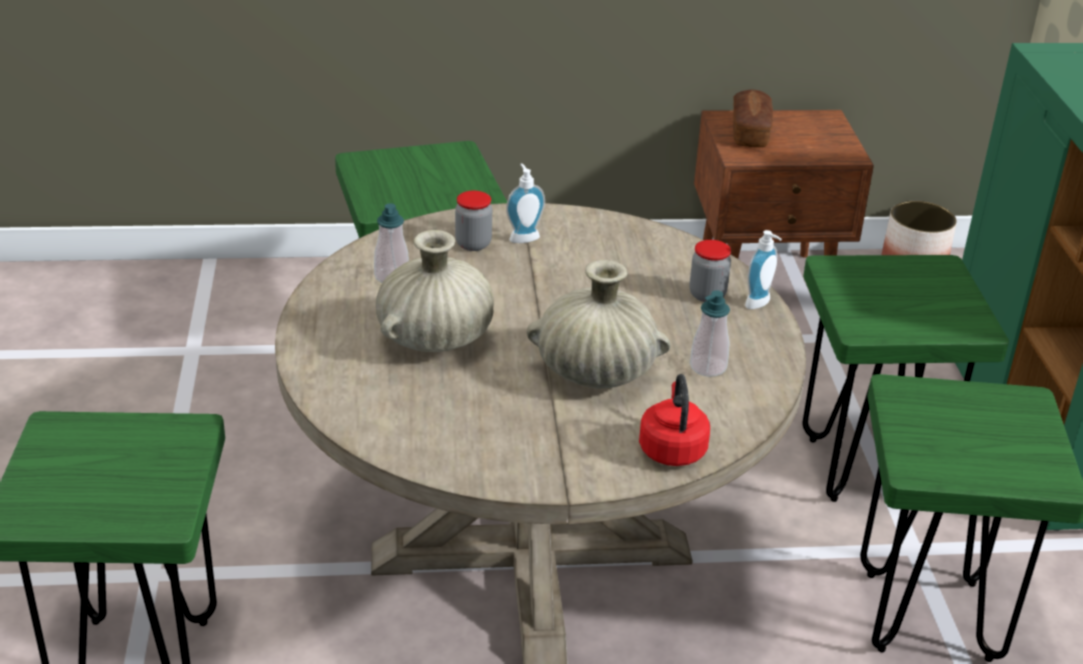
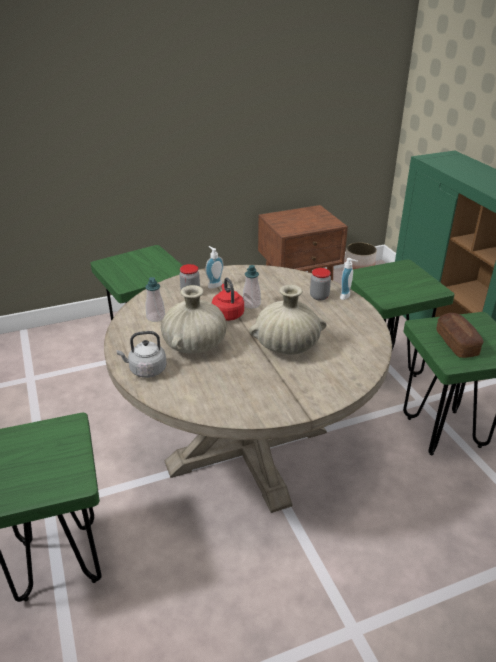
camera: 15 degrees left, 0 degrees up
(333, 364) = (146, 370): none -> grey kettle
(672, 449) = (347, 378): red kettle -> red kettle (227, 314)
(708, 367) = (340, 332): soap dispenser -> soap dispenser (251, 304)
(750, 132) = (285, 220): bread -> bread (456, 343)

